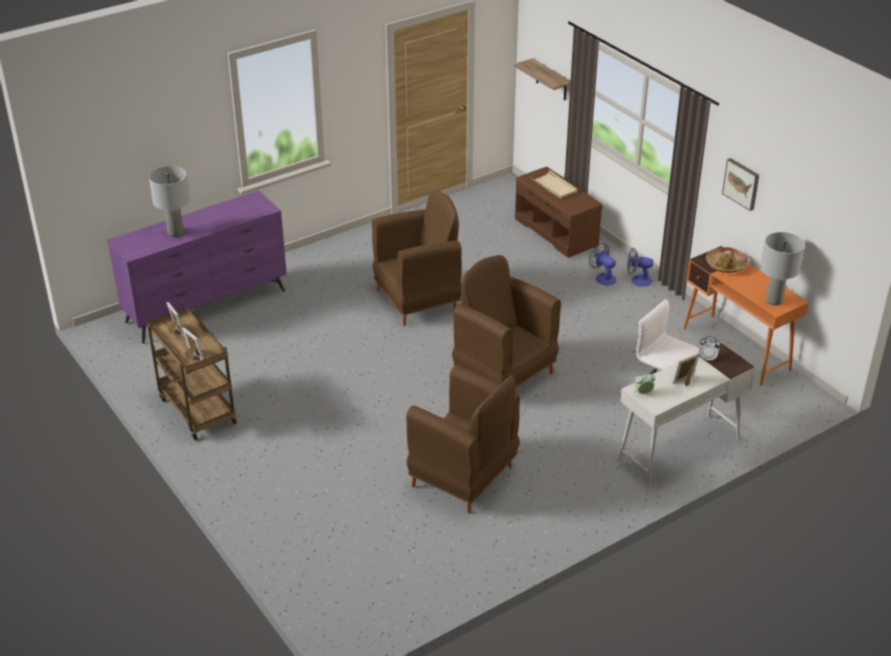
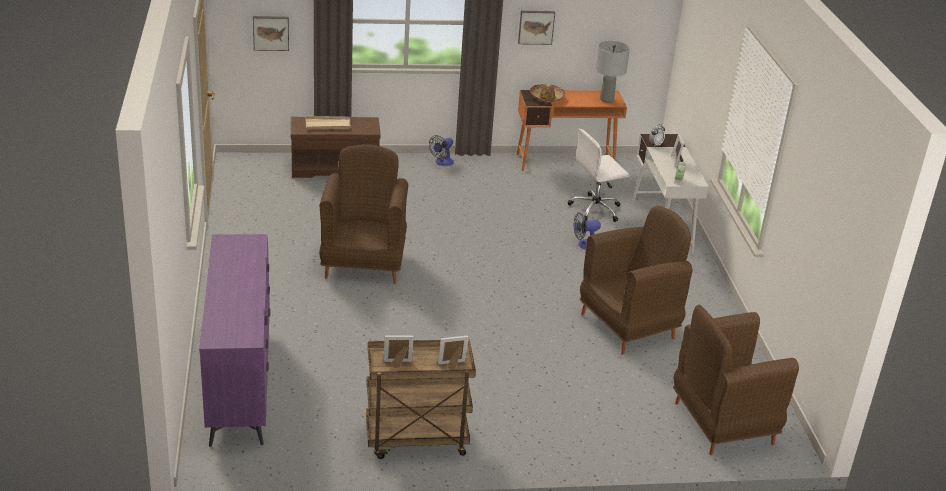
camera: 65 degrees left, 5 degrees down
(176, 232) = (238, 302): grey table lamp -> none
(504, 374) = (510, 261): brown armchair -> brown armchair (721, 424)
(551, 80) = (271, 32): shelf -> picture
(602, 277) = (423, 174): fan -> fan (584, 245)

